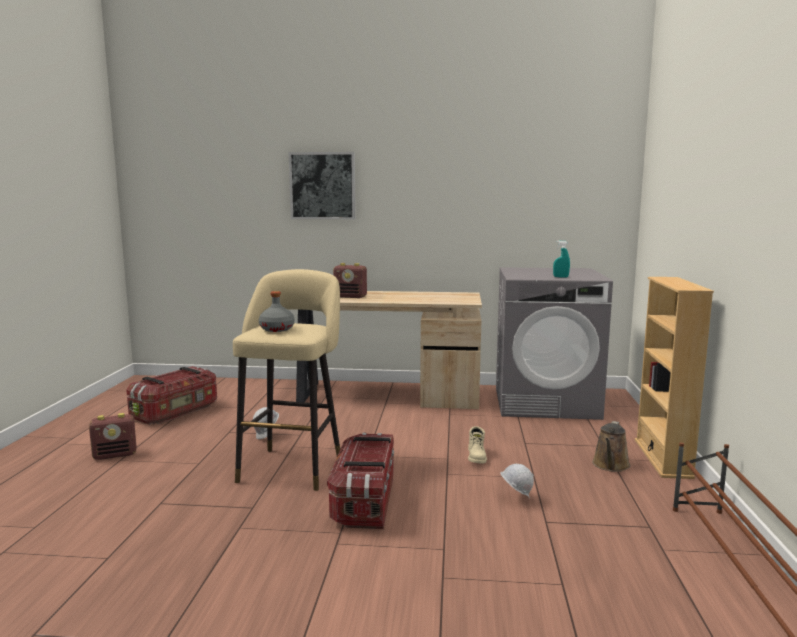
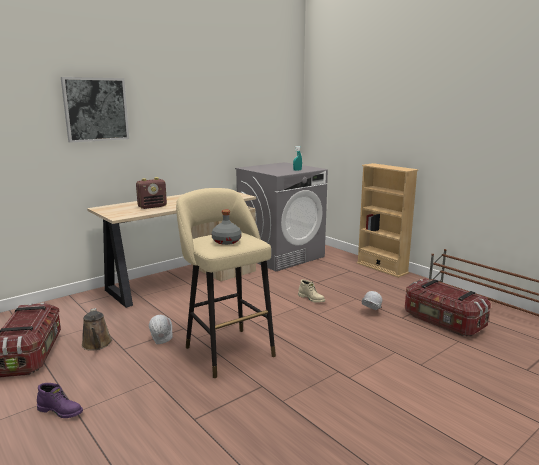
camera: 45 degrees left, 5 degrees up
(115, 455) = (61, 411): radio -> purple boot
(364, 501) = (313, 349): storage box -> storage box (442, 322)
(610, 465) = (371, 279): brown watering can -> brown watering can (97, 344)

